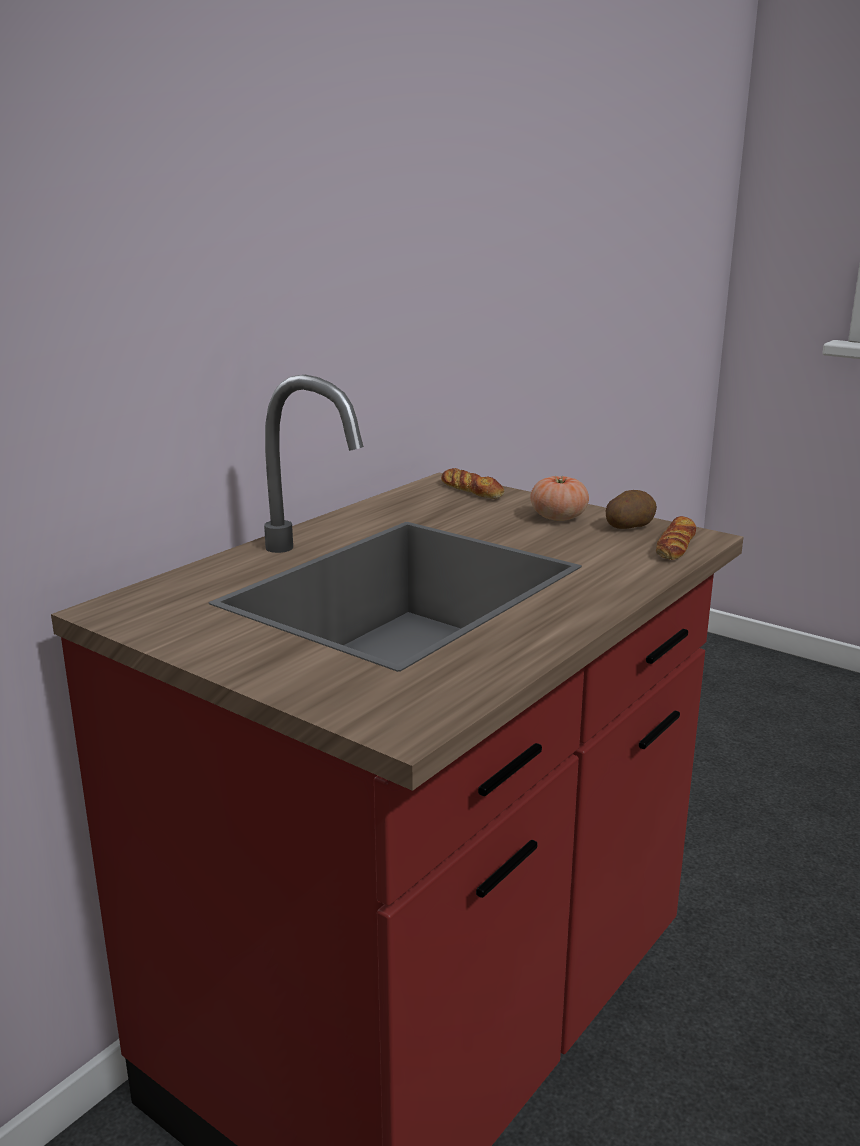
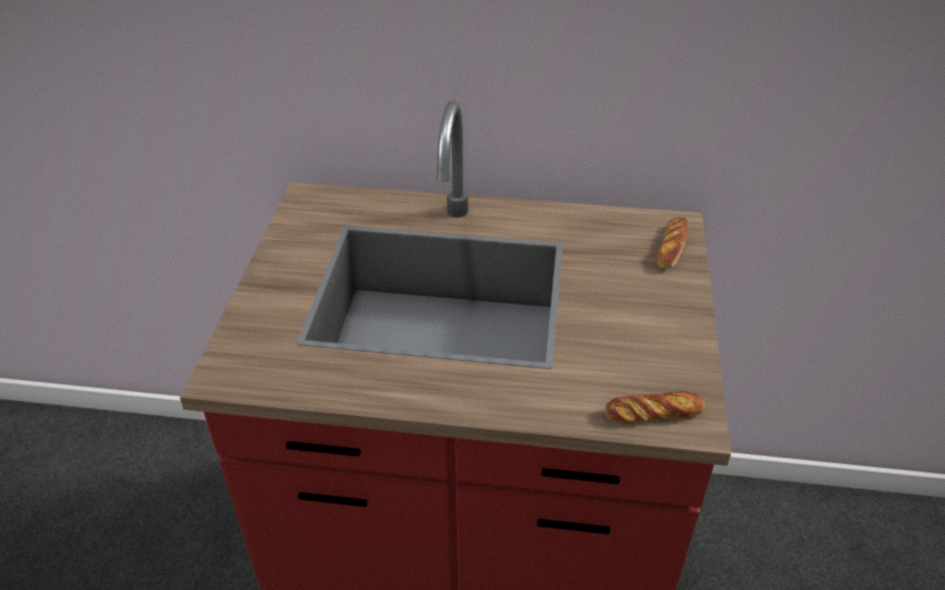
camera: 60 degrees right, 20 degrees up
(558, 517) = (655, 318): tomato -> none
(628, 526) = (677, 367): potato -> none

